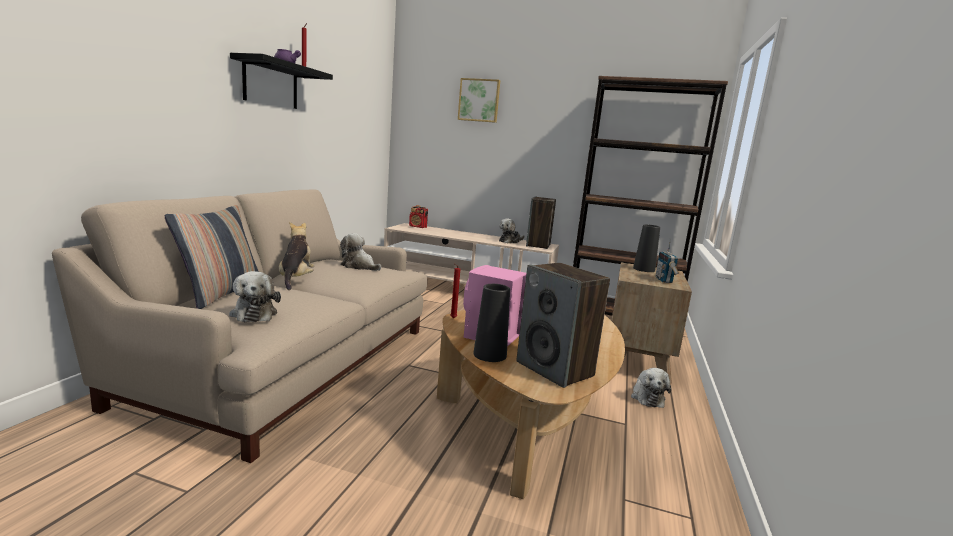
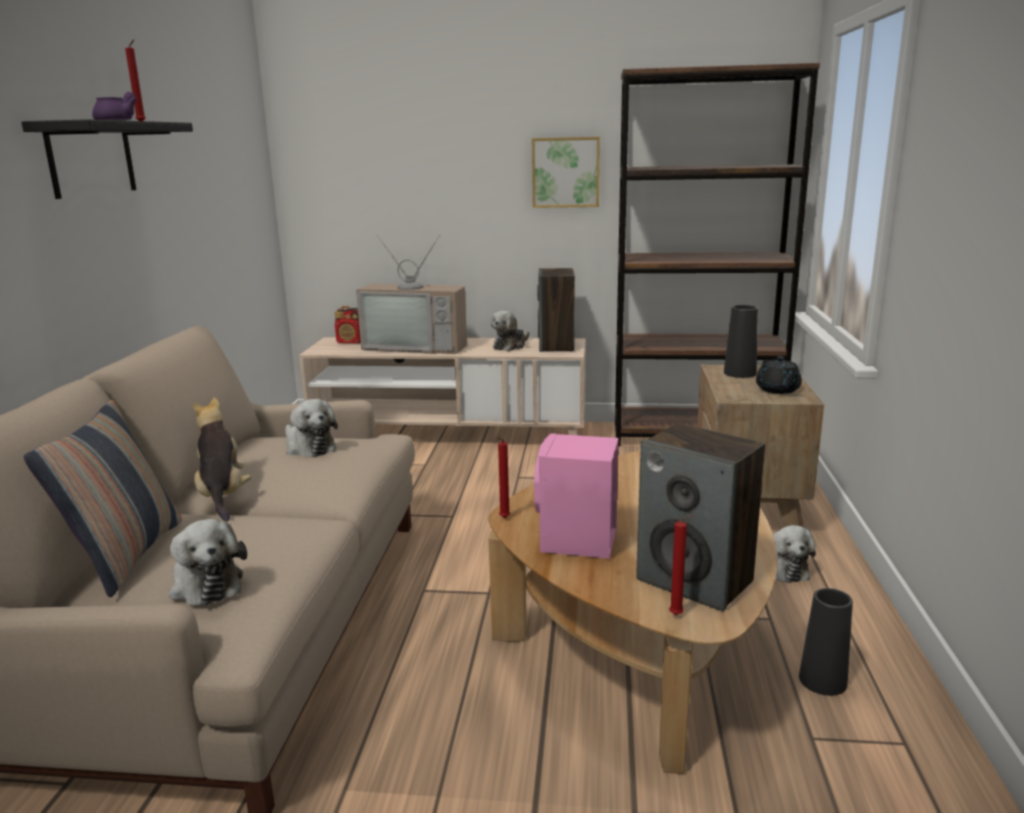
camera: 10 degrees left, 5 degrees up
(359, 266) = (308, 447): plush toy -> plush toy turned 150 degrees counterclockwise
(454, 234) = (417, 346): none -> television
(479, 100) = (422, 119): picture -> picture (566, 172)
(490, 355) = (594, 576): black vase -> black vase (822, 680)
(531, 384) = (678, 616): none -> red candle
(664, 280) = (778, 390): radio -> black teapot

